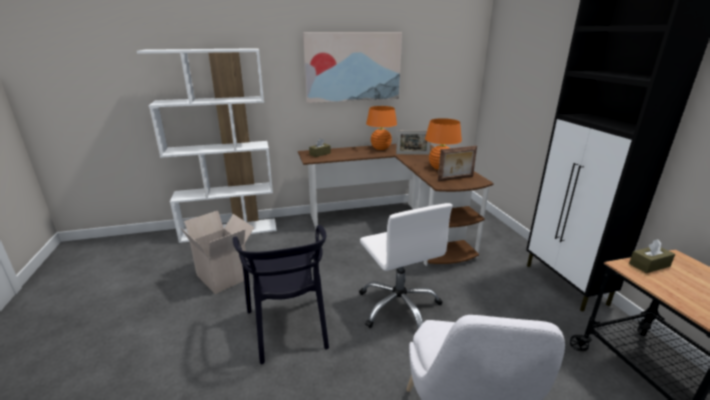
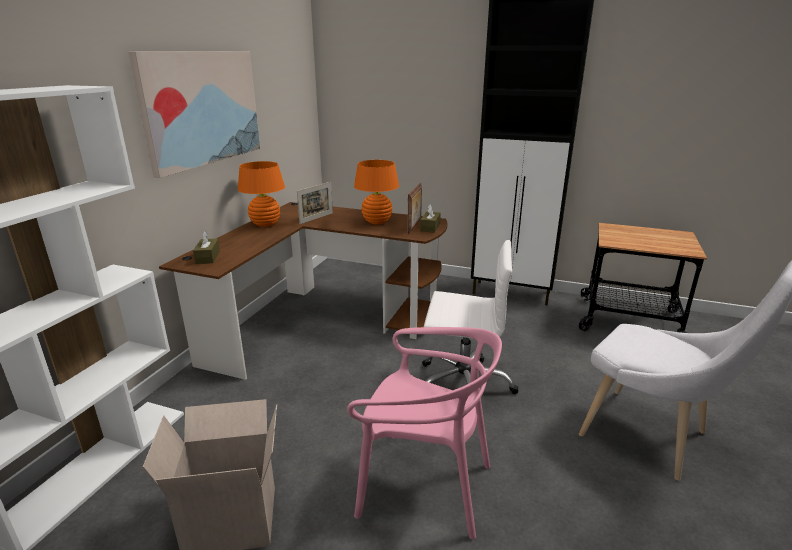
camera: 55 degrees left, 0 degrees up
(289, 327) = (424, 485): black chair -> pink chair
(649, 265) = (613, 236): brown tissue box -> brown tissue box (430, 227)

